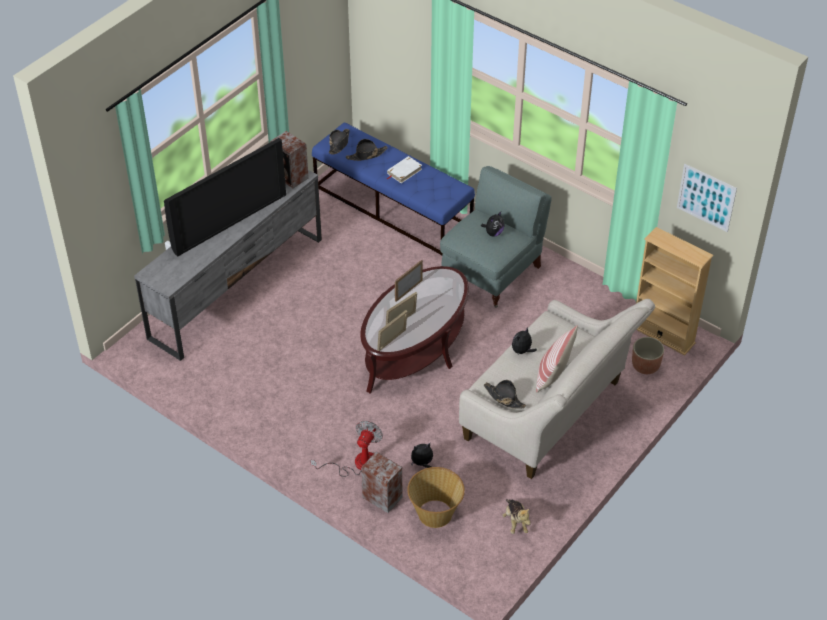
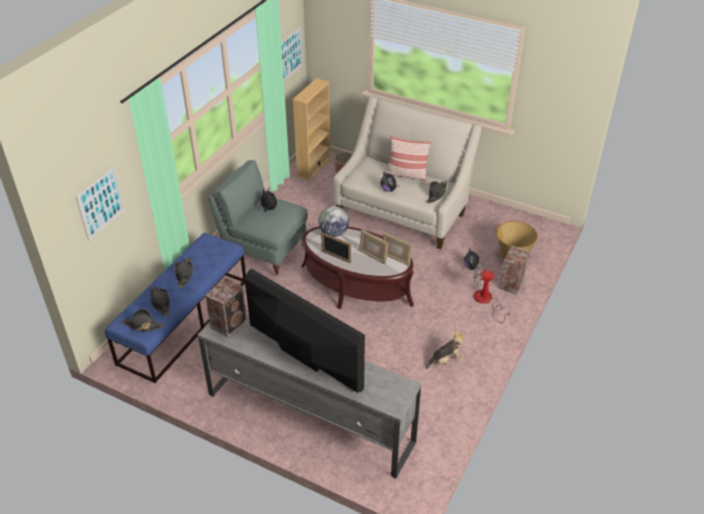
camera: 100 degrees left, 5 degrees down
(397, 44) = (100, 203): none -> picture
(404, 171) = (184, 275): white book -> black hat
(450, 293) = (334, 233): none -> globe
(515, 521) = (502, 219): plush toy -> plush toy (445, 360)

